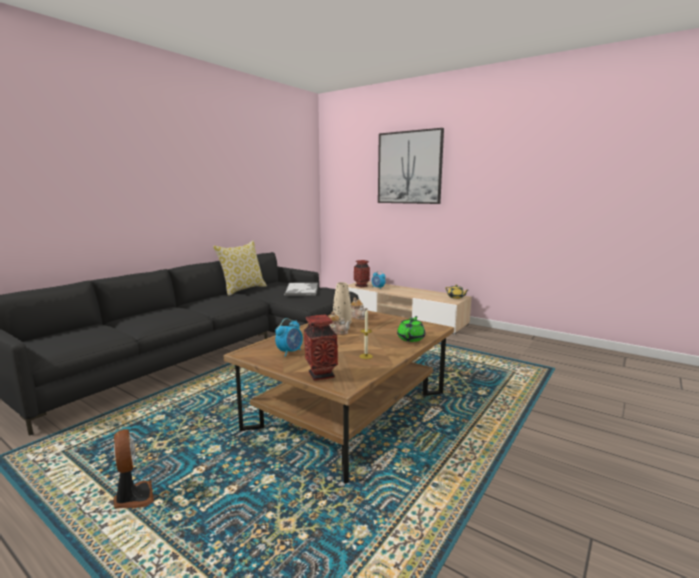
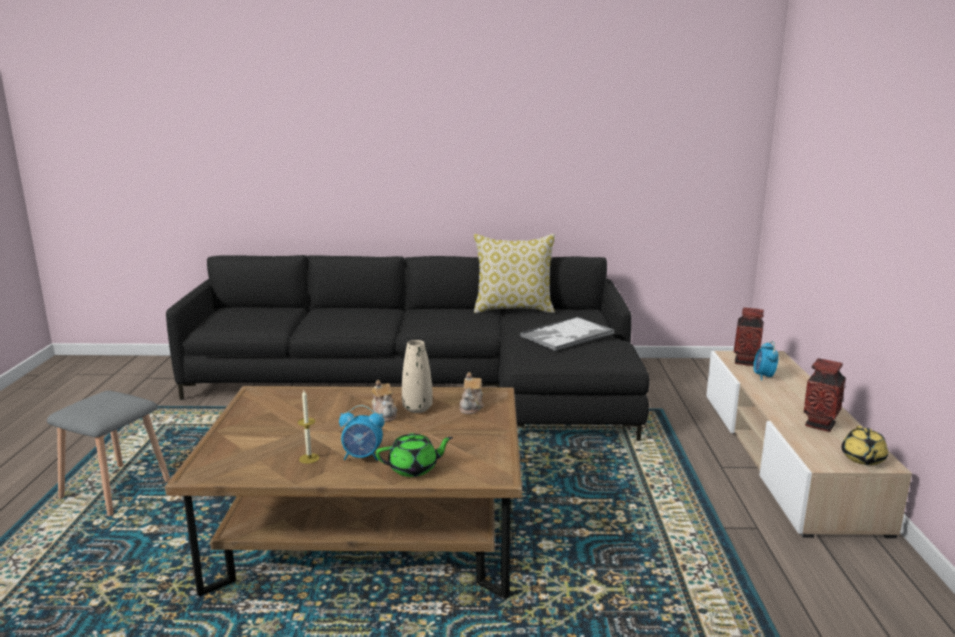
camera: 55 degrees right, 5 degrees up
(133, 498) = (116, 489): fan -> grey stool
(290, 352) = (281, 413): alarm clock -> alarm clock (362, 457)
(321, 375) = (221, 451): vase -> vase (819, 425)
(409, 167) = (876, 120): picture -> none

